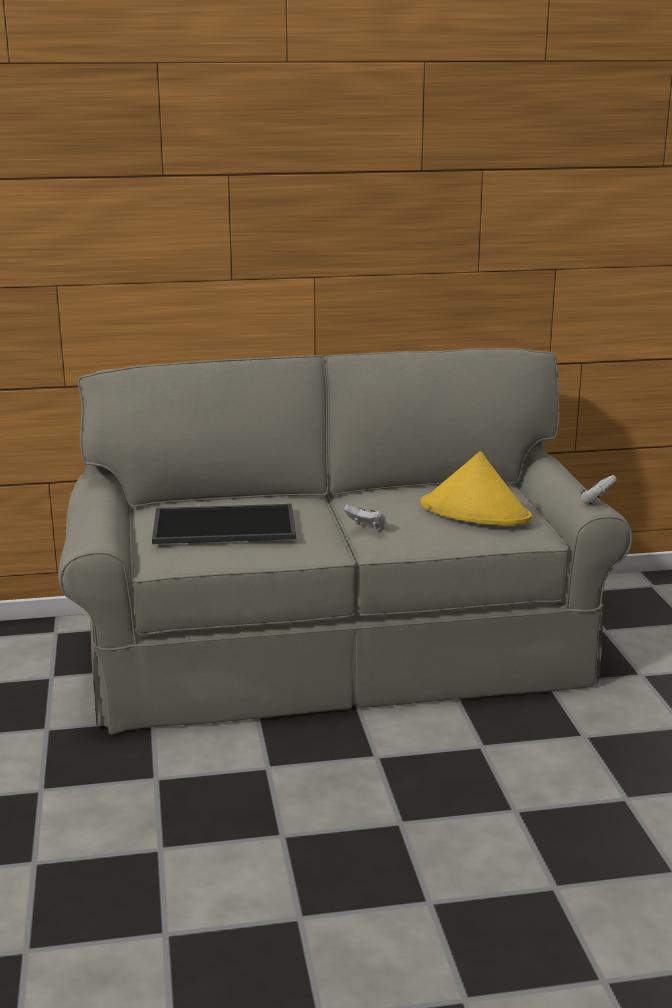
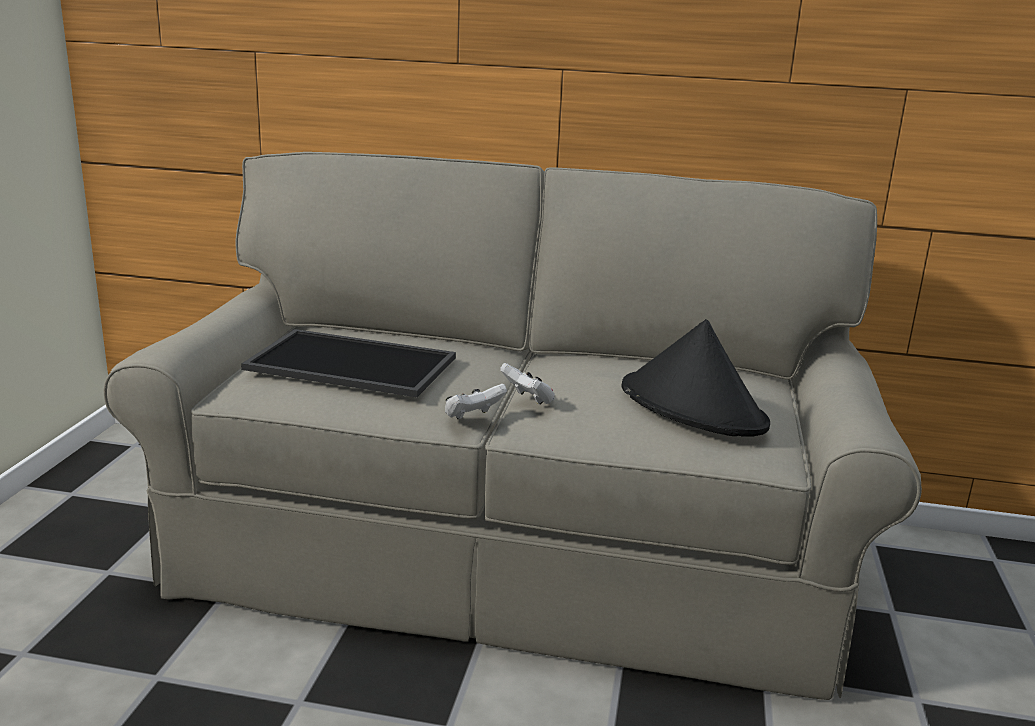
camera: 20 degrees right, 0 degrees up
(475, 512) = (693, 407): yellow hat -> black hat
(596, 501) = (875, 424): white game controller -> white game controller (472, 416)

